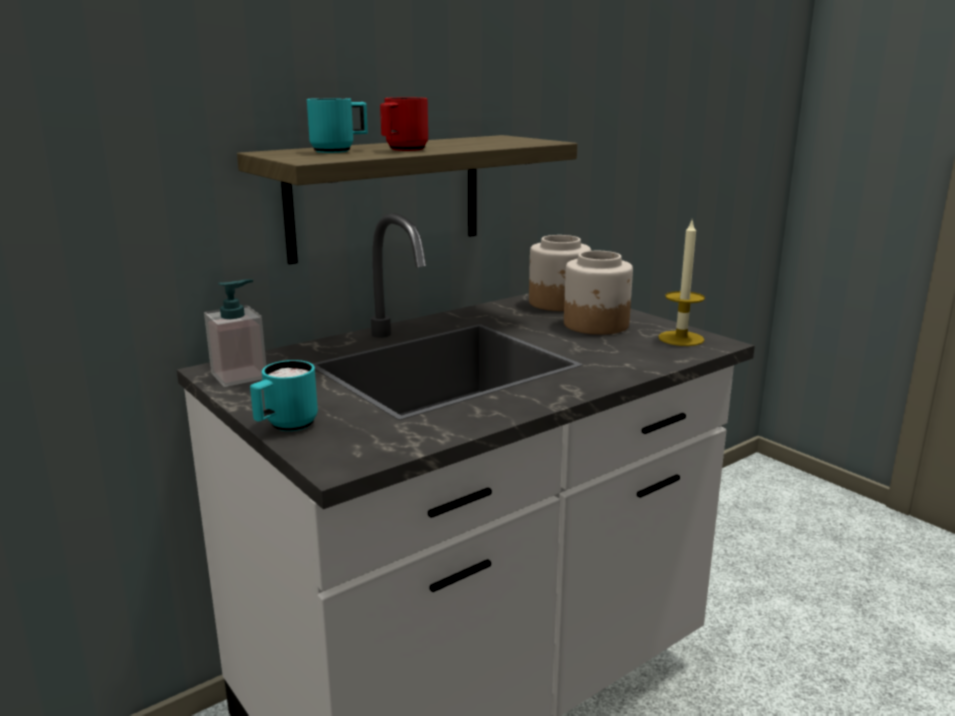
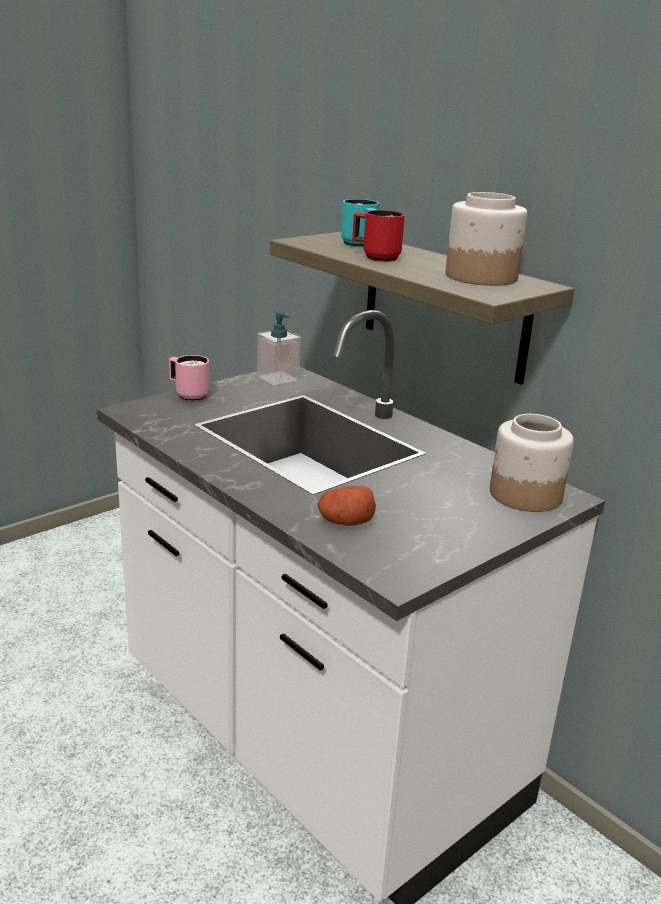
camera: 85 degrees right, 5 degrees up
(285, 426) = (188, 395): turquoise mug -> pink mug
(596, 325) = (444, 510): jar -> jar (480, 277)
(634, 354) = (345, 522): none -> potato
(681, 338) = (408, 556): candle -> none

